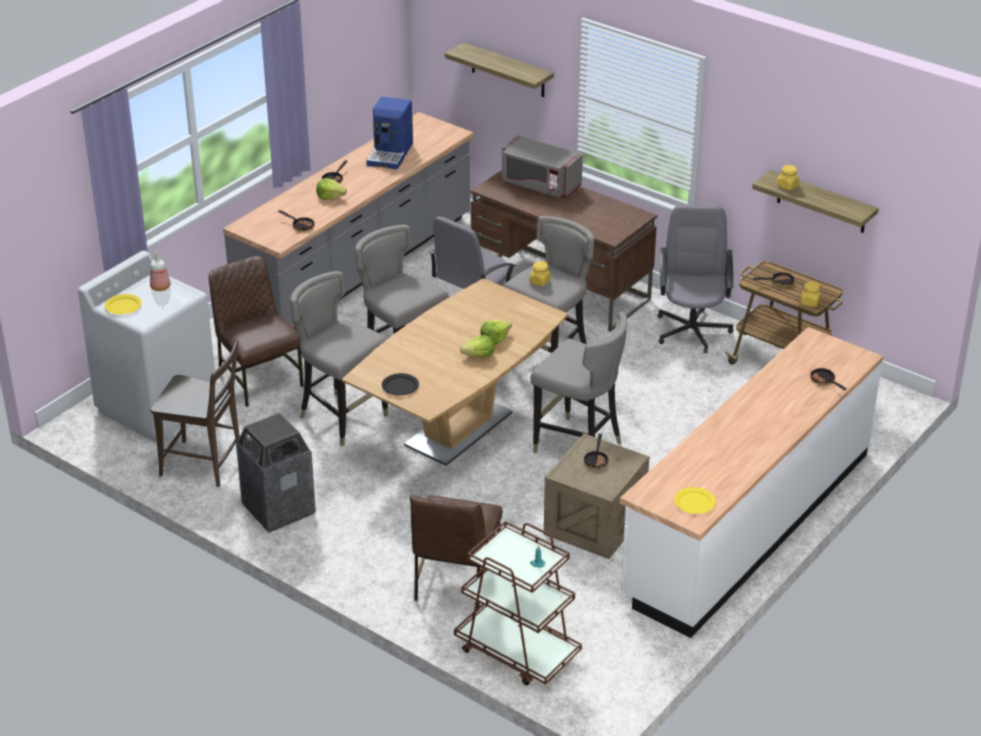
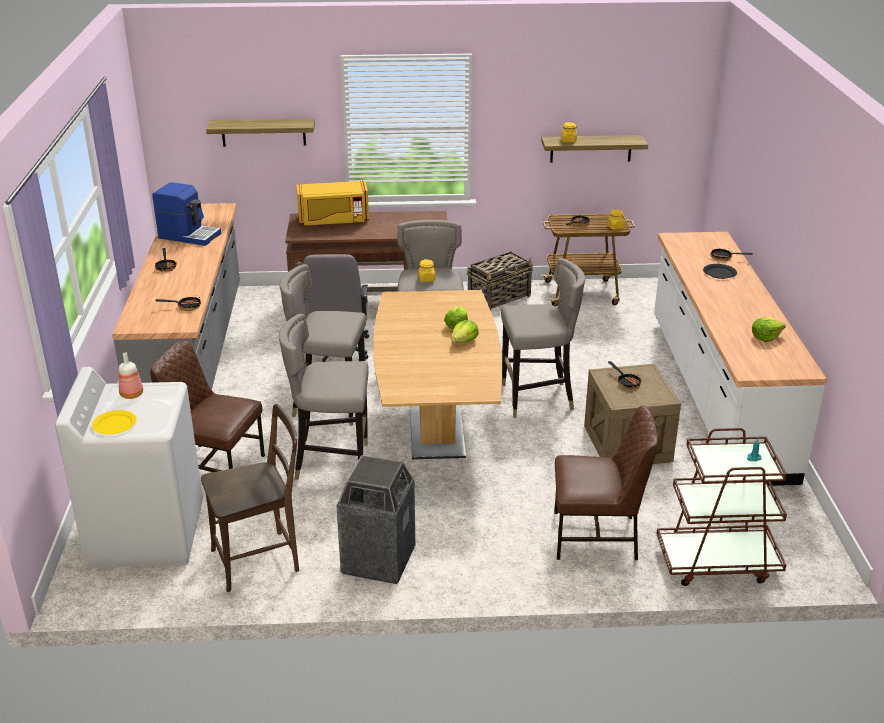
camera: 40 degrees left, 5 degrees down
(330, 196) = (181, 278): lettuce -> lettuce (765, 337)
(391, 154) = (189, 235): coffee machine -> coffee machine turned 45 degrees counterclockwise
(400, 386) = (439, 388): black plate -> black plate (719, 273)
(455, 581) = (597, 537): brown chair -> brown chair turned 60 degrees counterclockwise
(539, 185) = (333, 220): grey microwave -> yellow microwave
(692, 330) = (499, 297): grey office chair -> basket
(694, 502) = (786, 360): yellow plate -> none

